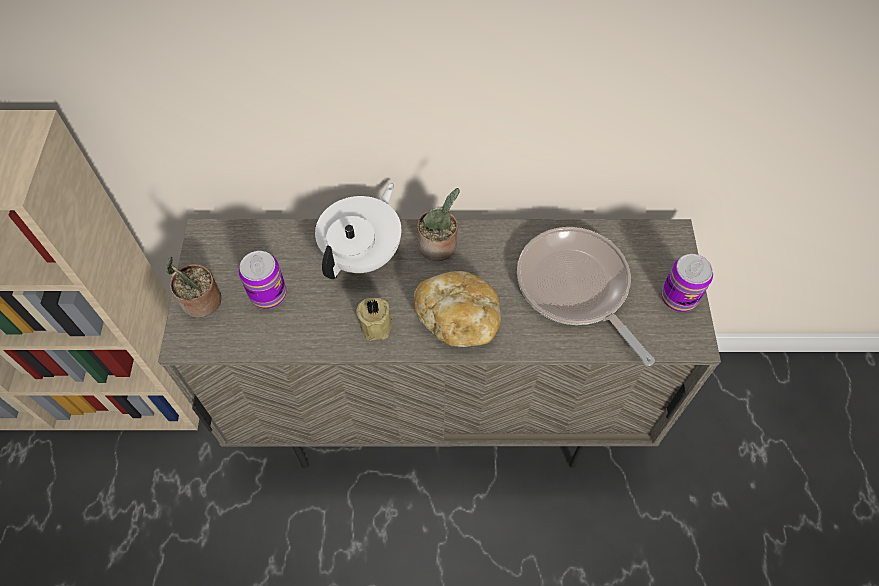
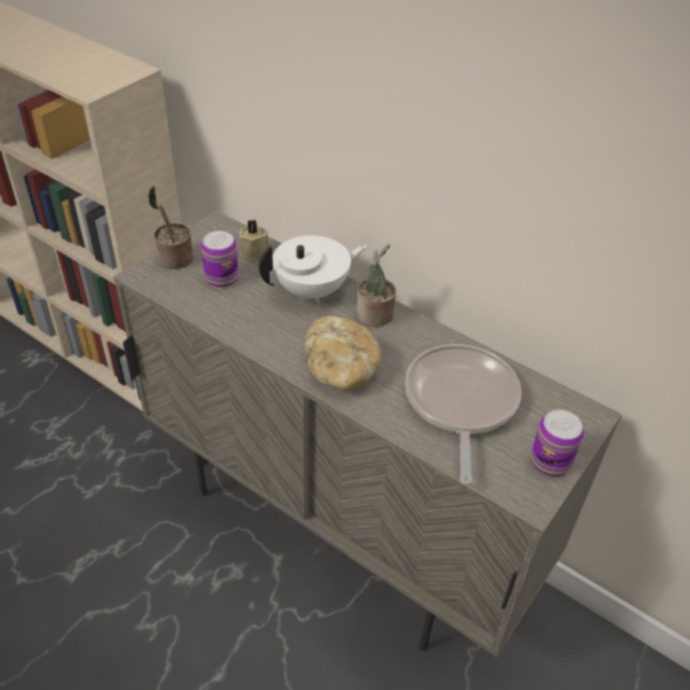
camera: 35 degrees right, 15 degrees down
(377, 325) = (277, 337): beige candle -> beige candle (255, 253)

